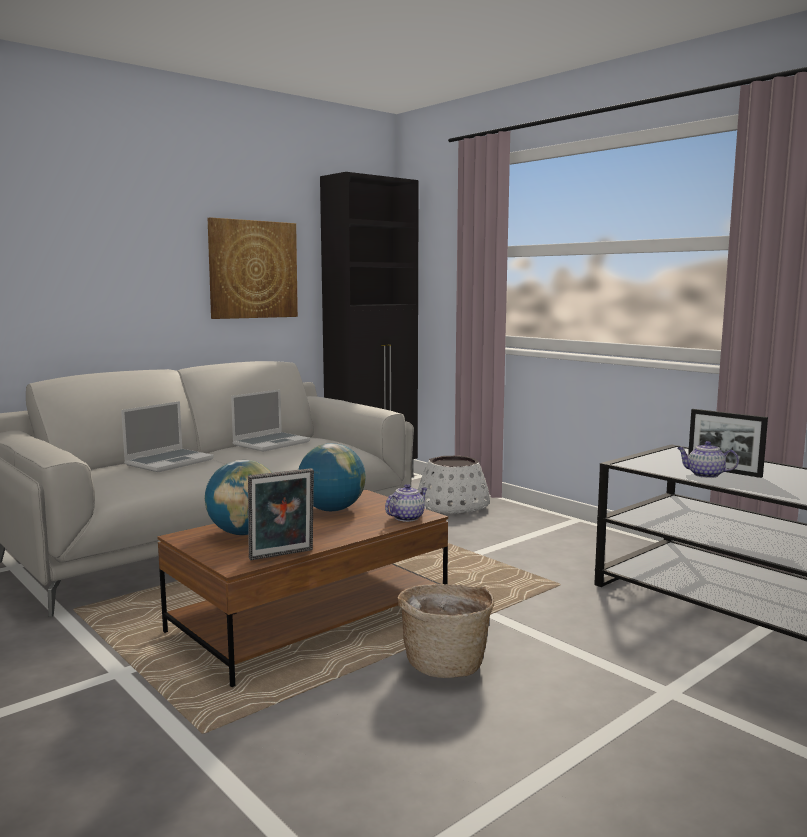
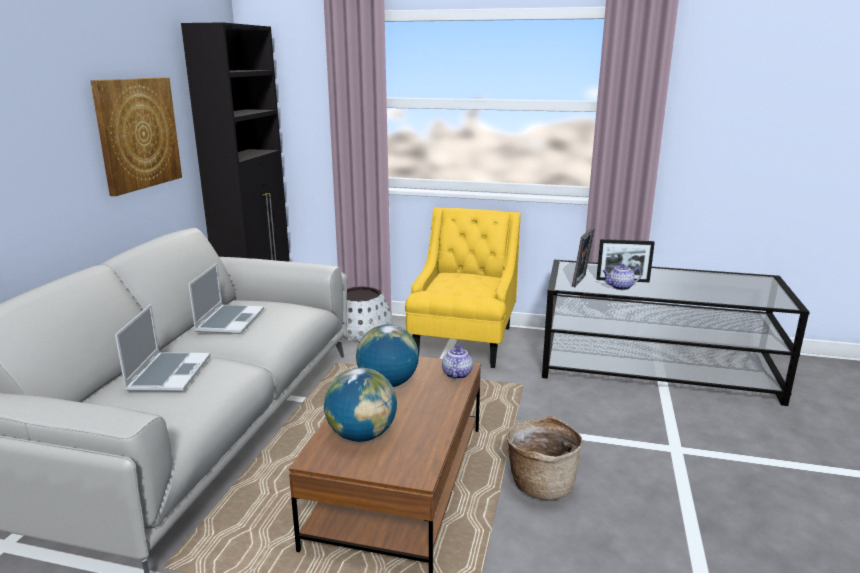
camera: 35 degrees left, 10 degrees up
(282, 555) = (434, 449): picture frame -> picture frame (581, 281)
(548, 537) = (463, 343): none -> yellow armchair

